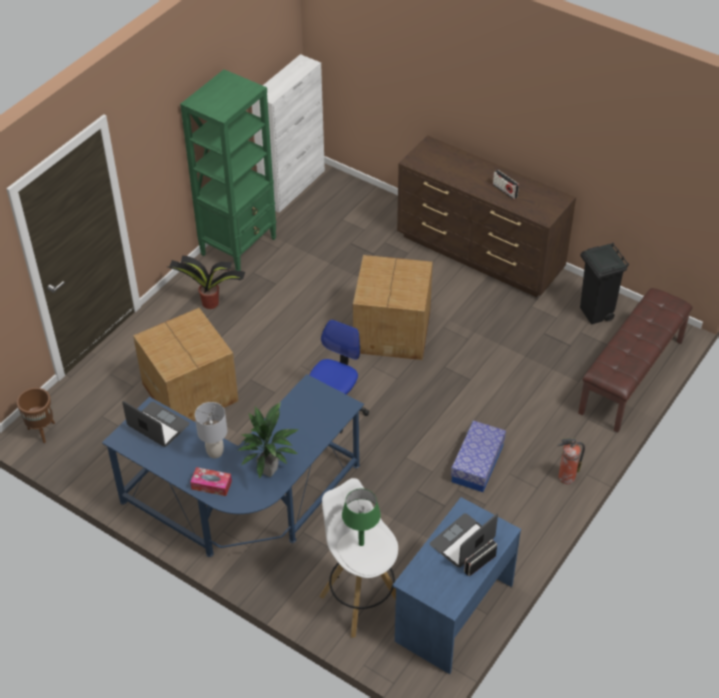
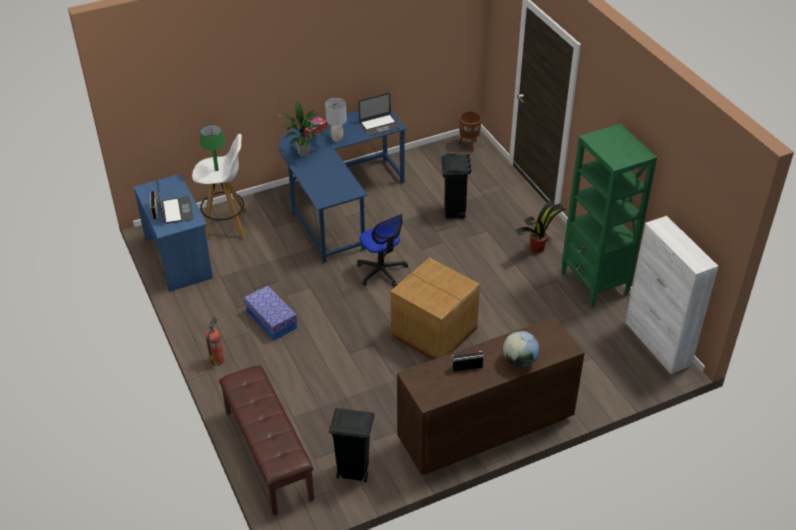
camera: 120 degrees right, 5 degrees down
(190, 391) = (454, 212): cardboard box -> black trash can
(470, 165) = (519, 361): none -> globe

